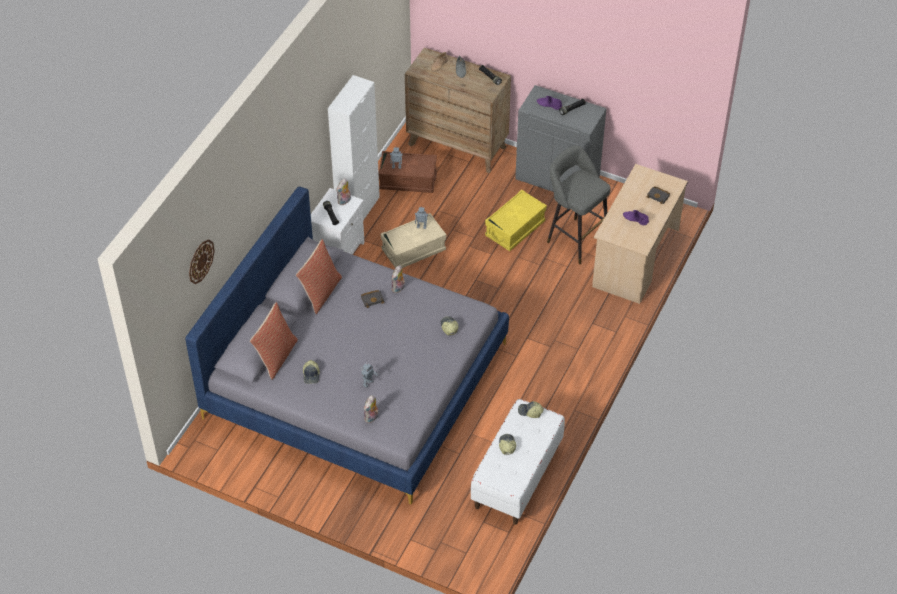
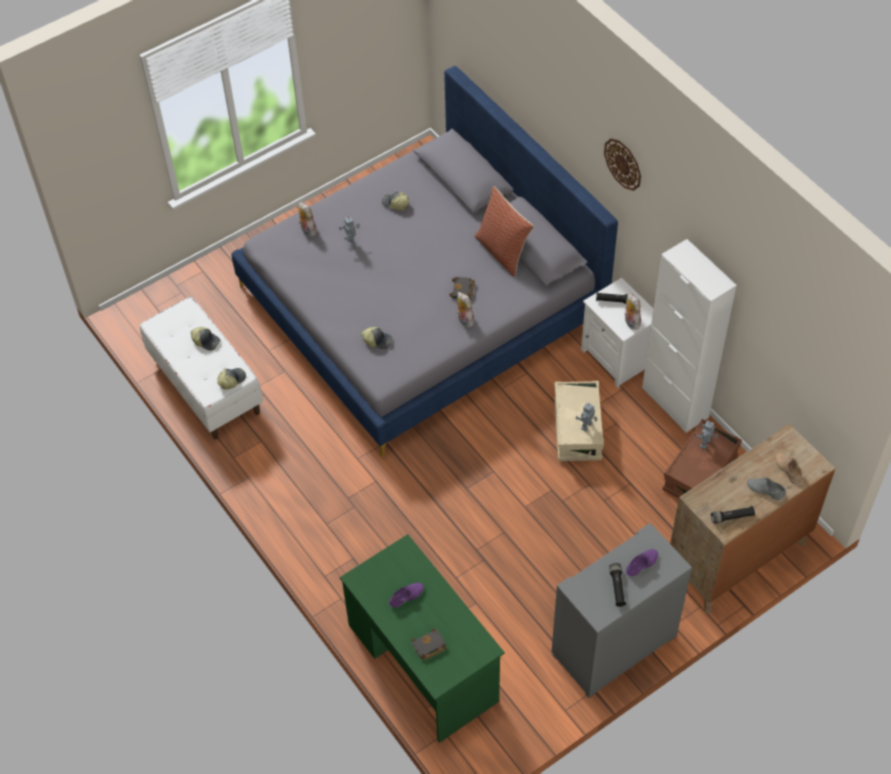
camera: 120 degrees right, 5 degrees up
(200, 261) = (494, 45): wall clock -> wall clock (623, 164)
(276, 356) = (439, 186): pillow -> none
(515, 229) = (551, 551): yellow storage box -> none
(574, 239) = (496, 609): grey stool -> none
(635, 258) = (422, 662): beige desk -> green desk

